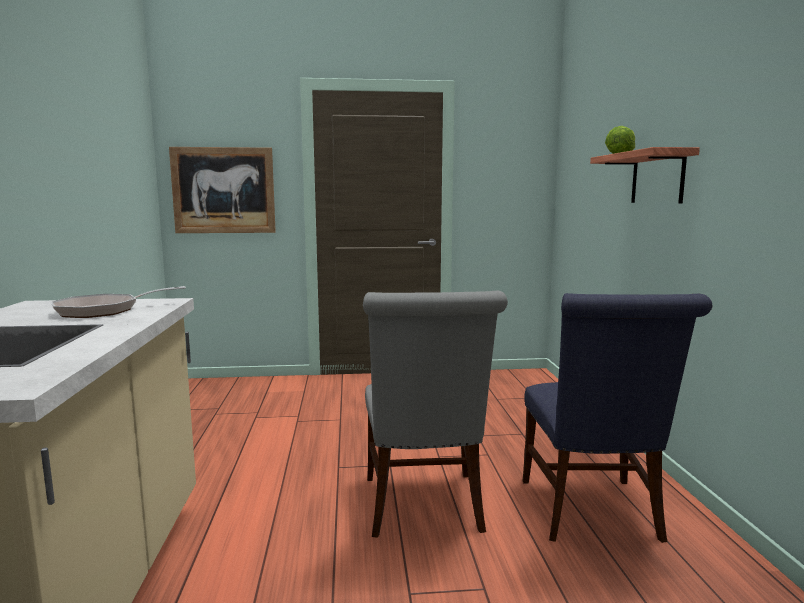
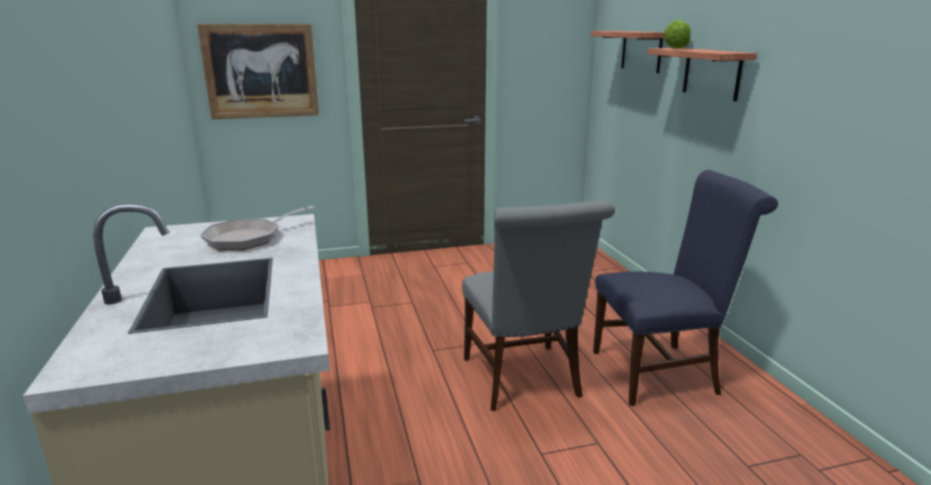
camera: 10 degrees left, 10 degrees up
(593, 514) = (661, 371): blue chair -> blue chair turned 90 degrees counterclockwise
(594, 168) = (641, 51): none -> shelf

